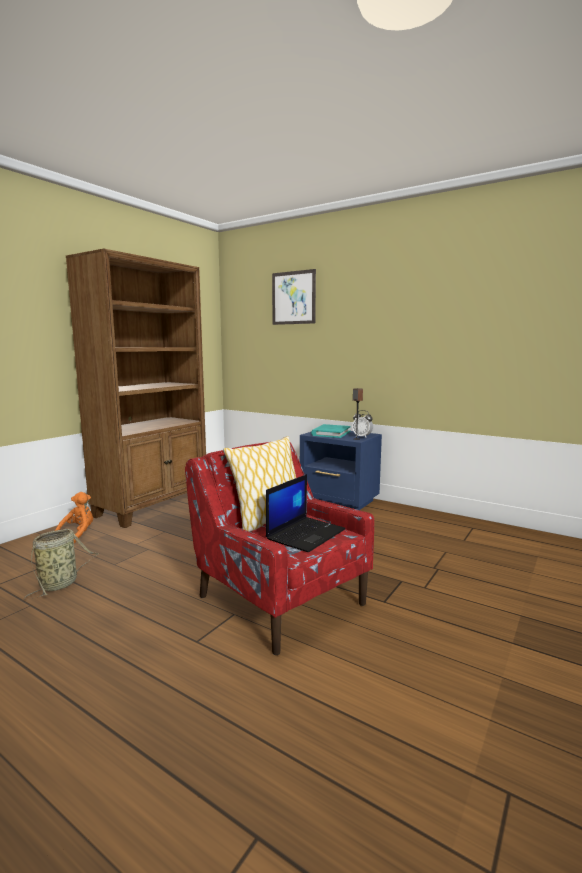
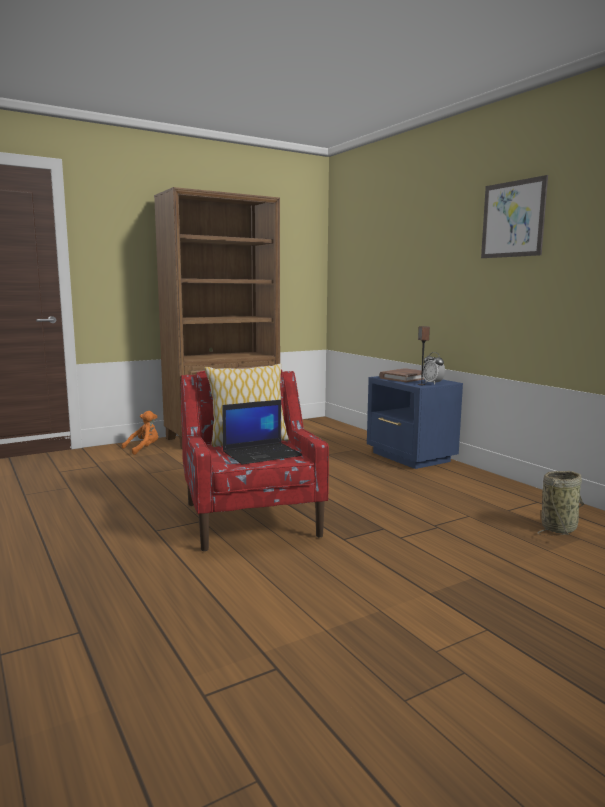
camera: 25 degrees right, 0 degrees up
(61, 583) = (100, 478): basket -> basket (560, 528)
(293, 298) = (388, 225): picture -> picture (513, 219)
(331, 433) = (405, 378): turquoise book -> brown book

